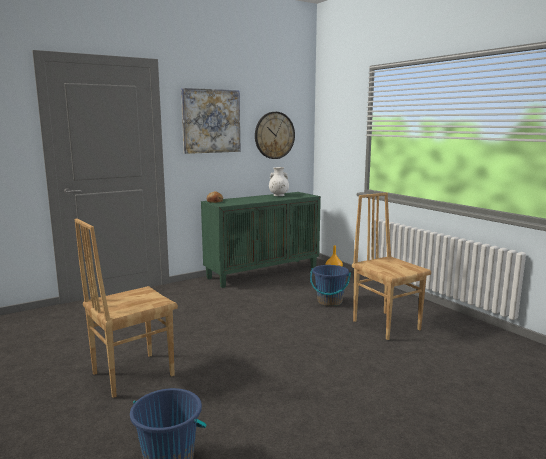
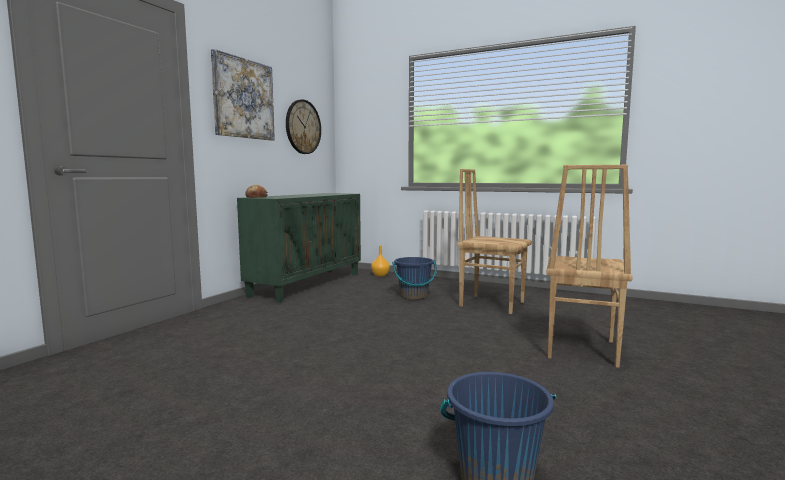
camera: 30 degrees left, 5 degrees down
(132, 374) = (292, 405): brown chair -> brown chair (579, 349)
(278, 195) = (315, 194): white vase -> none

